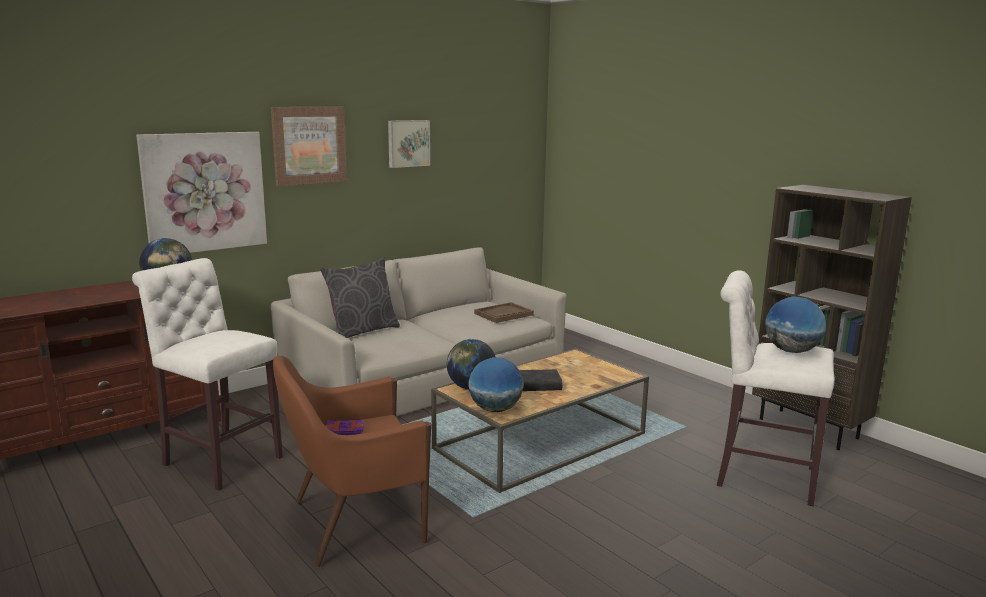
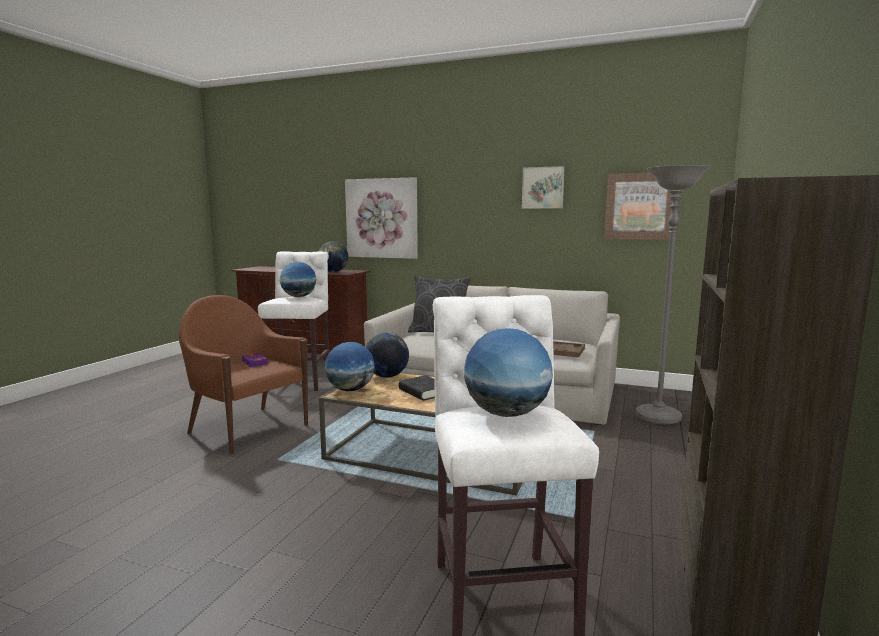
camera: 60 degrees right, 5 degrees down
(223, 335) = (298, 297): none -> globe
(309, 145) = (454, 188): picture -> picture (639, 206)
(563, 349) = (658, 417): none -> grey floor lamp

